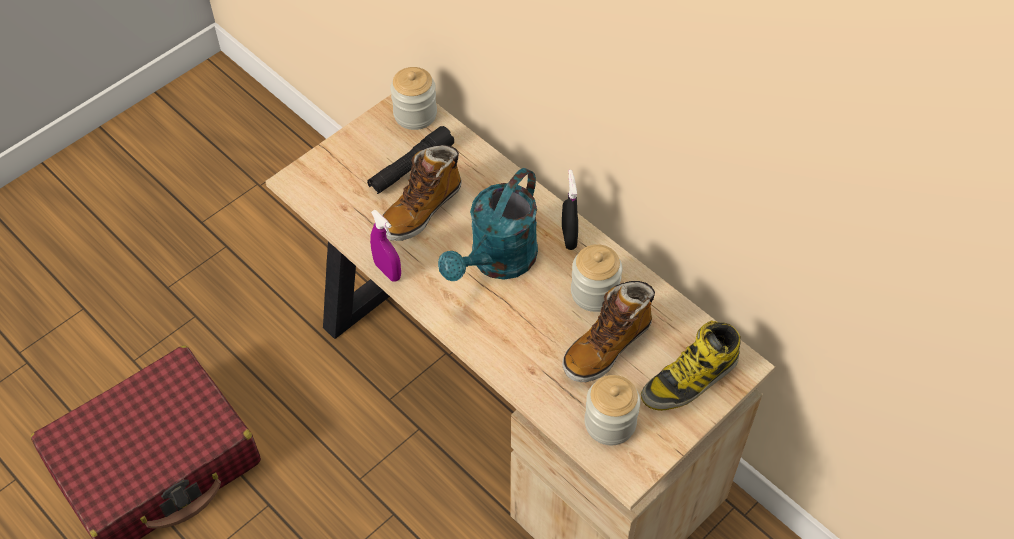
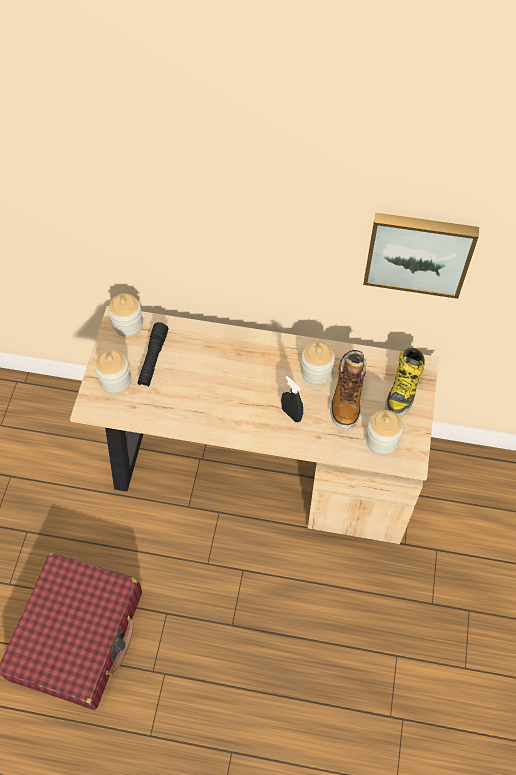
camera: 35 degrees left, 5 degrees up
(349, 167) = (115, 380): none -> jar
(387, 271) = (191, 429): purple spray bottle -> none
(421, 209) = (180, 380): boot -> none
(497, 262) = (249, 386): turquoise watering can -> none
(569, 237) = (277, 348): black spray bottle -> black spray bottle (291, 414)
(768, 173) = (418, 252): none -> picture

